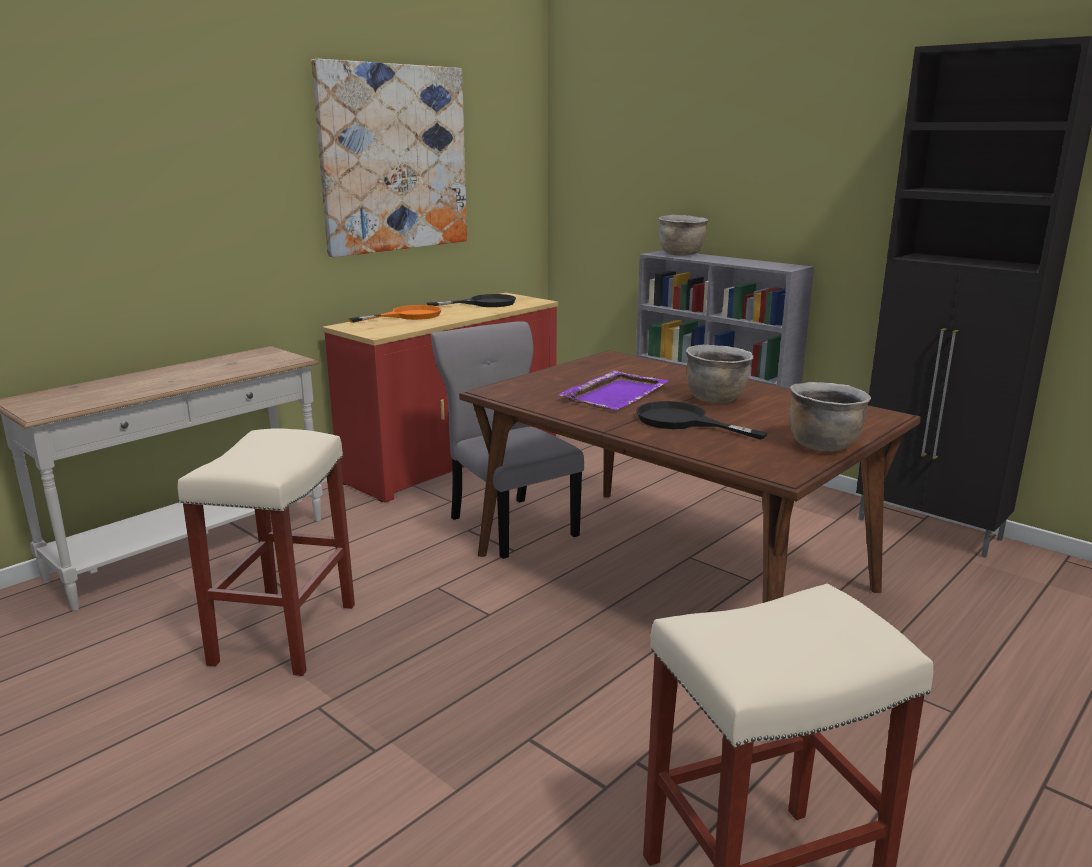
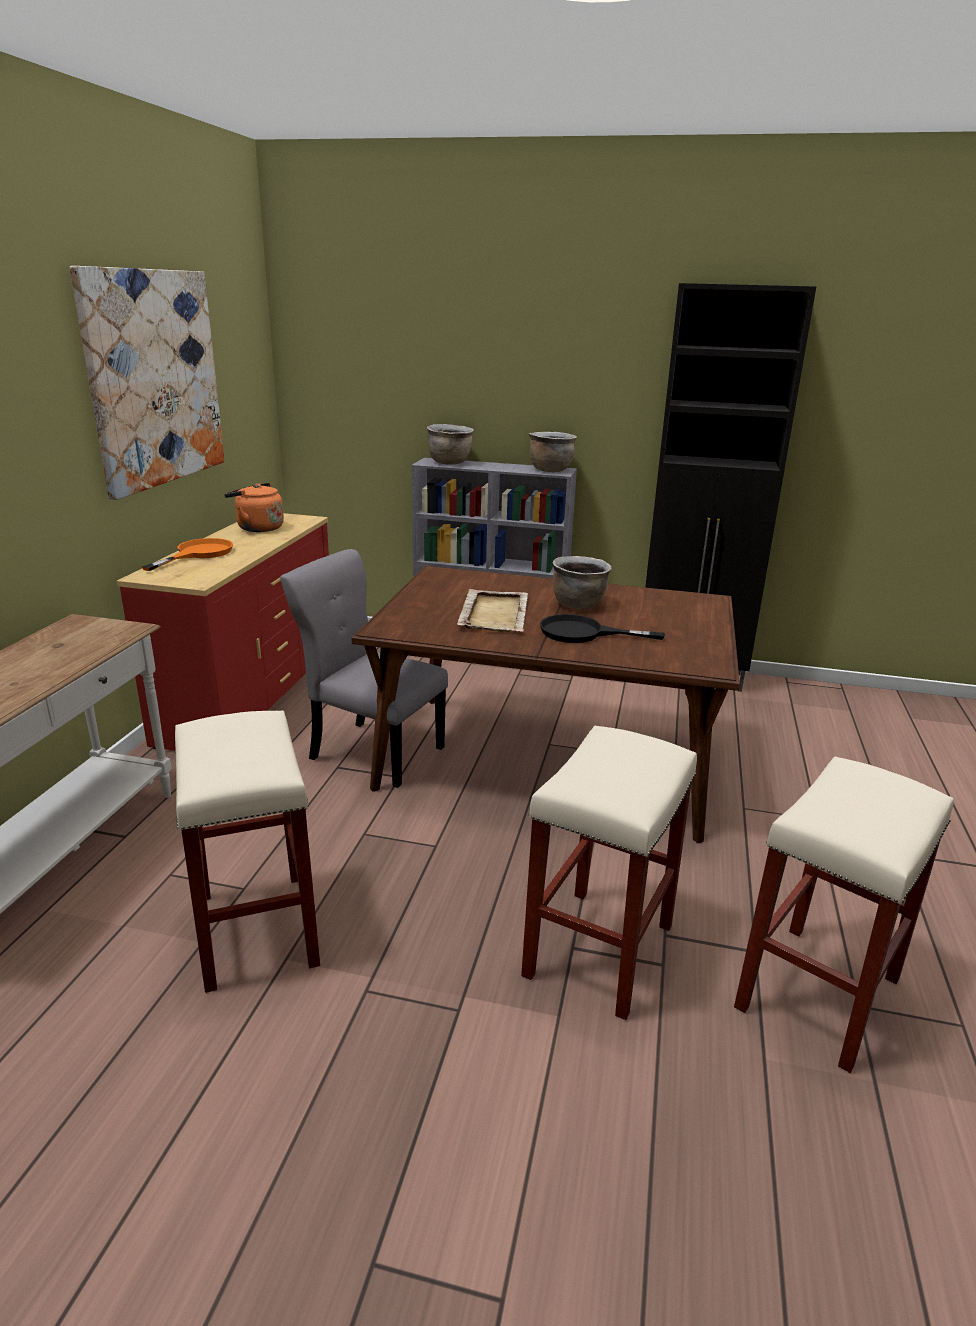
camera: 30 degrees left, 5 degrees up
(484, 303) = (257, 528): black frying pan -> orange kettle
(554, 749) = (599, 948): none -> beige stool
(616, 393) = (494, 613): purple tray -> beige tray
(823, 445) = (705, 636): brown cooking pot -> brown cooking pot (550, 470)

